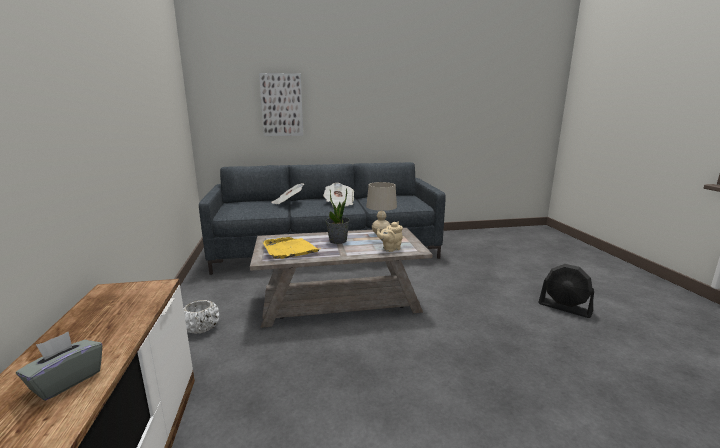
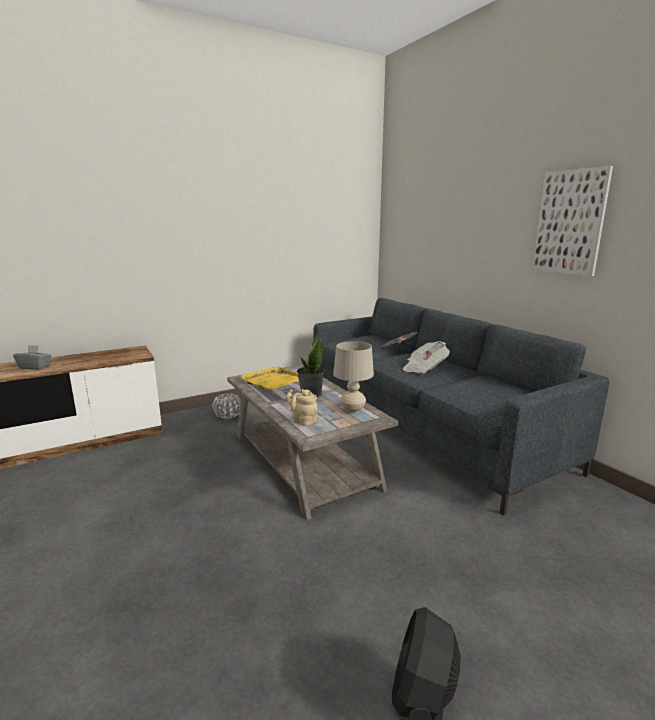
camera: 70 degrees right, 0 degrees up
(281, 105) = (445, 234): picture -> picture (570, 222)

